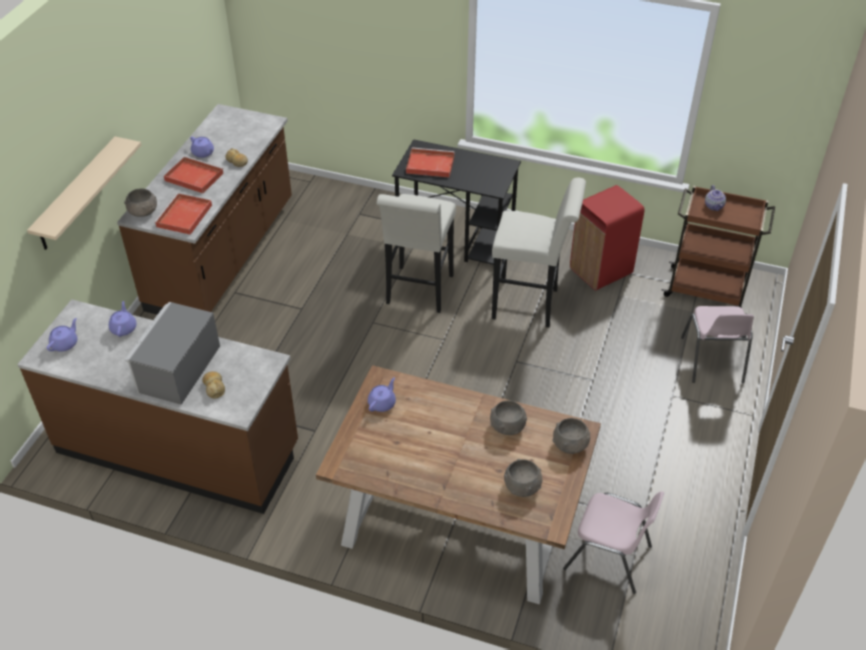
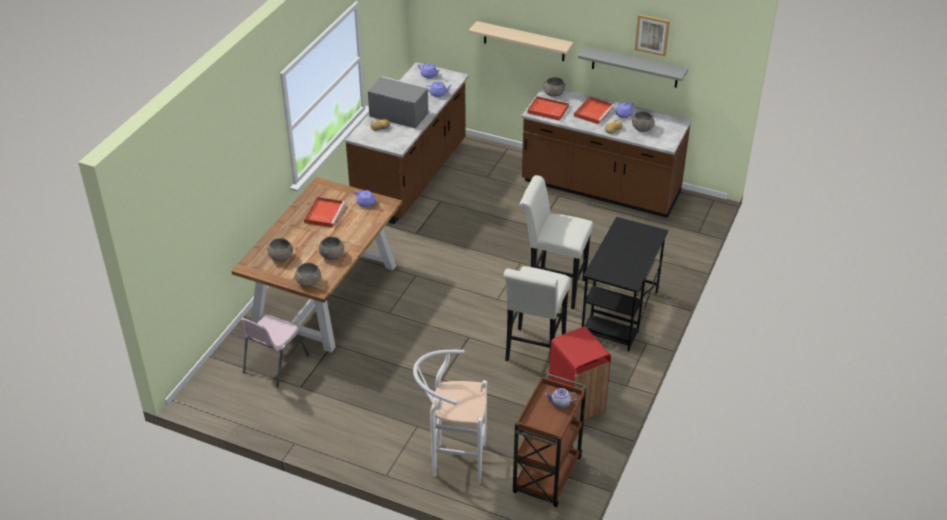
camera: 95 degrees right, 5 degrees down
(163, 45) = (652, 34): none -> picture
(164, 102) = (634, 67): none -> grey shelf
(235, 139) = (642, 128): none -> grey bowl
(429, 165) = (630, 236): red tray -> red tray (324, 213)
(712, 361) = (453, 461): pink chair -> white stool

